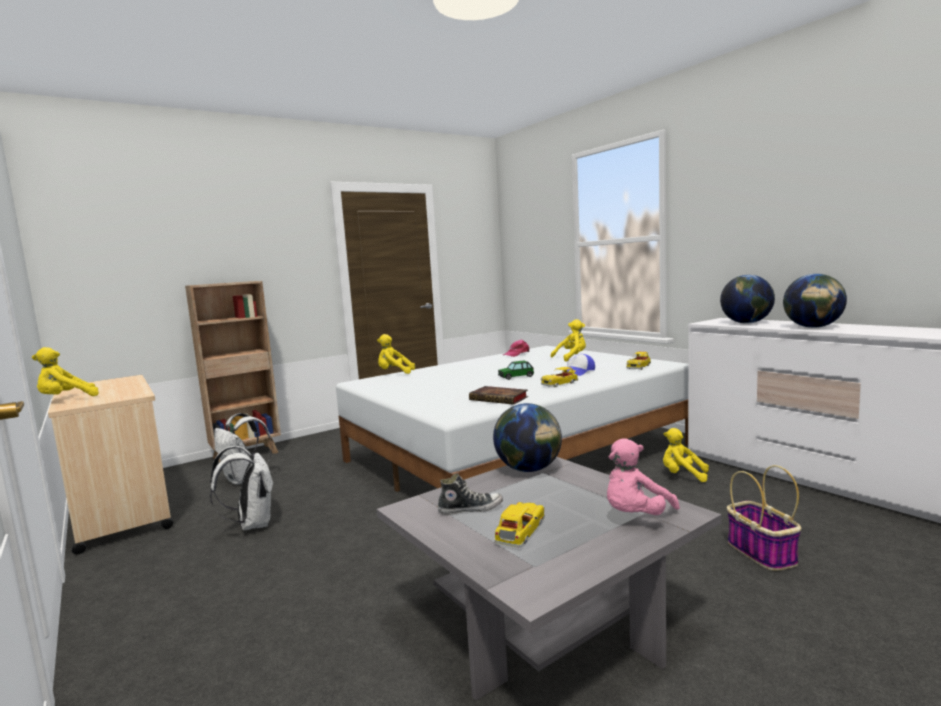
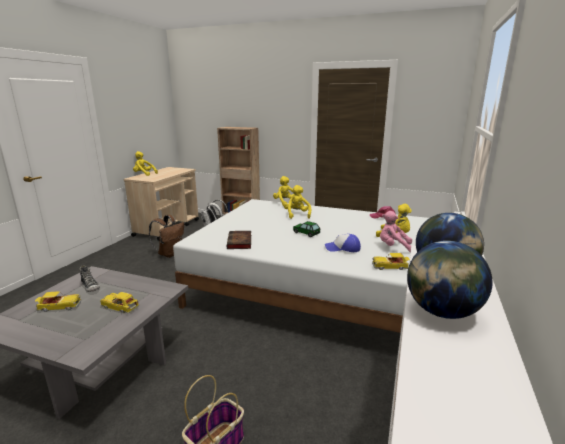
camera: 55 degrees right, 10 degrees up
(252, 524) = (170, 254): white backpack -> brown backpack
(529, 469) = (153, 287): globe -> none
(560, 384) = (296, 250): toy car -> toy car (120, 307)
(635, 516) = (80, 337): pink plush toy -> pink plush toy (393, 247)
(682, 475) = (343, 374): yellow plush toy -> yellow plush toy (297, 215)

